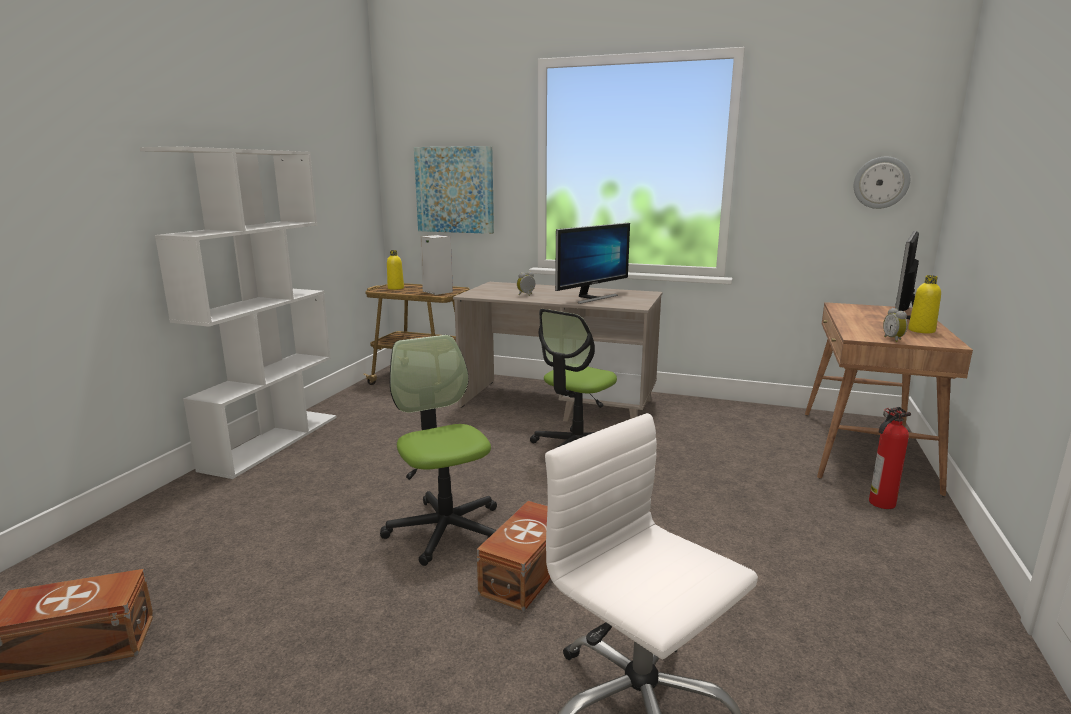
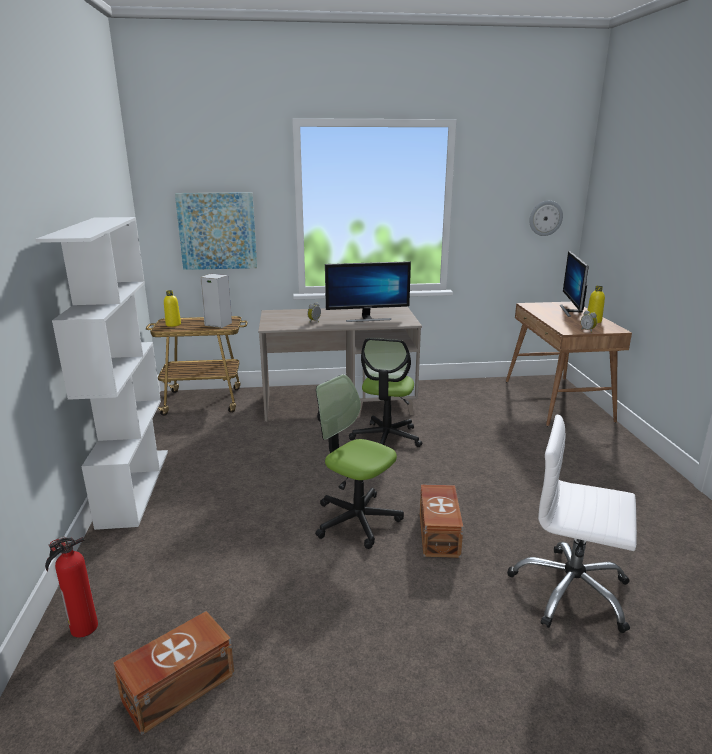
camera: 25 degrees left, 5 degrees up
(591, 298) = (367, 318): monitor -> monitor turned 60 degrees clockwise
(880, 503) = (589, 435): fire extinguisher -> fire extinguisher (82, 628)

